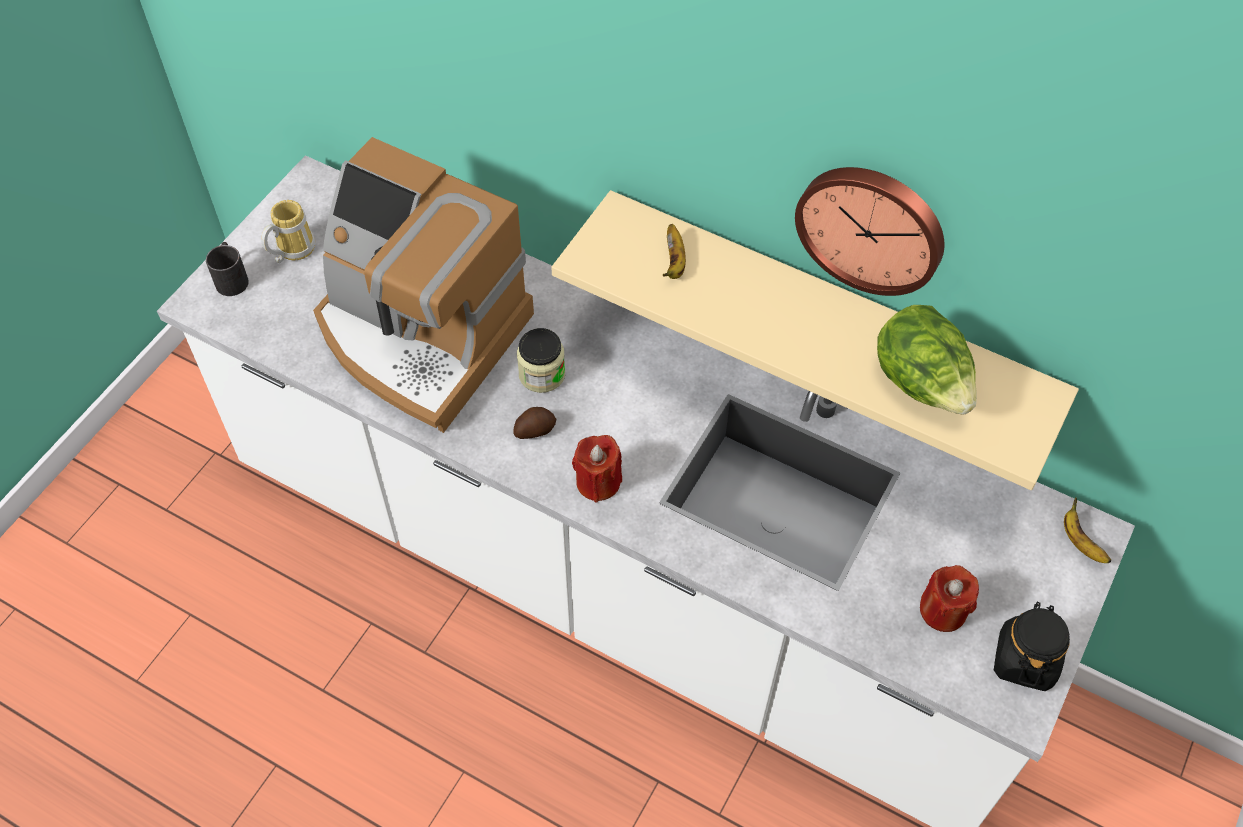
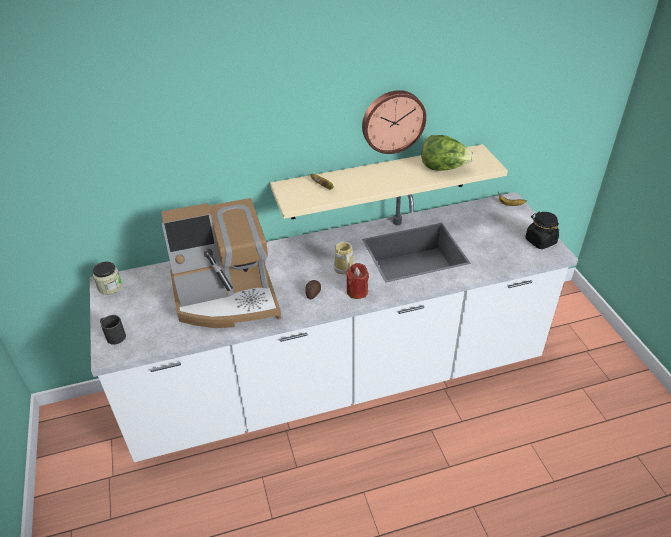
camera: 45 degrees left, 15 degrees down
(291, 250) = (129, 309): mug -> mug (343, 270)
(542, 374) = (291, 277): jar -> jar (110, 287)
(943, 610) = (504, 246): red candle -> none

